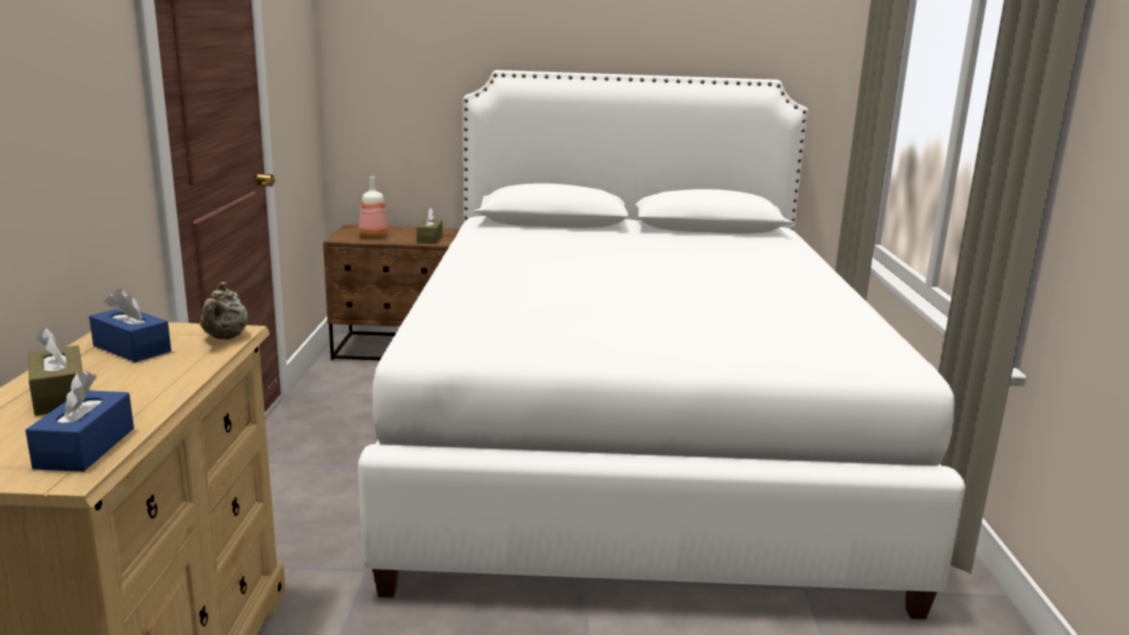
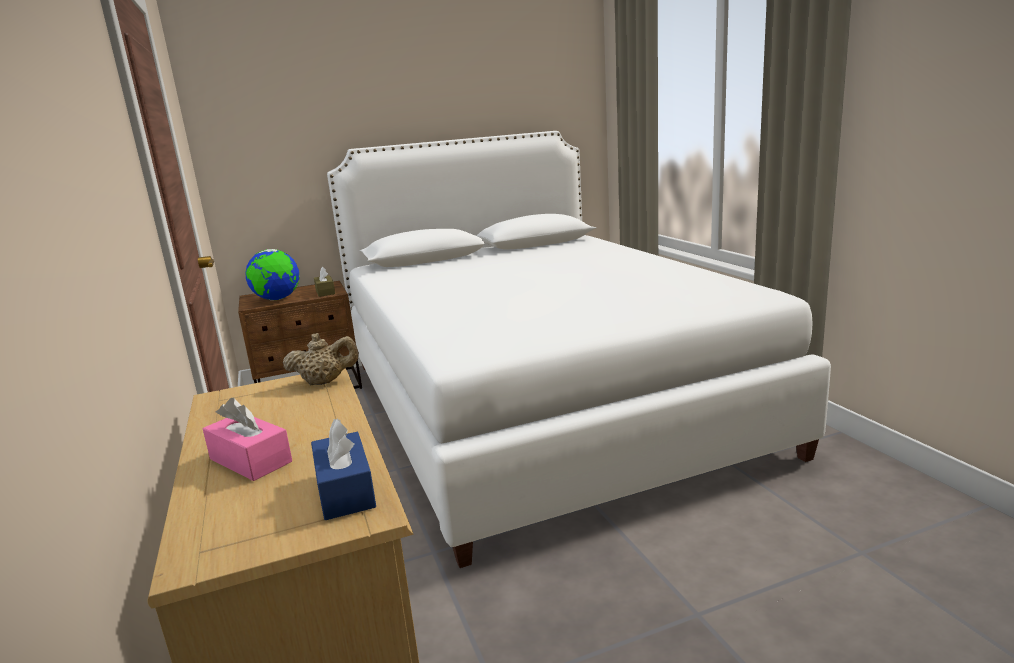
camera: 20 degrees left, 0 degrees up
(60, 396) = (250, 460): brown tissue box -> pink tissue box
(132, 348) = (255, 409): blue tissue box -> none
(225, 338) = (325, 382): beige teapot -> beige teapot turned 75 degrees counterclockwise
(374, 237) = (277, 299): bottle -> globe

